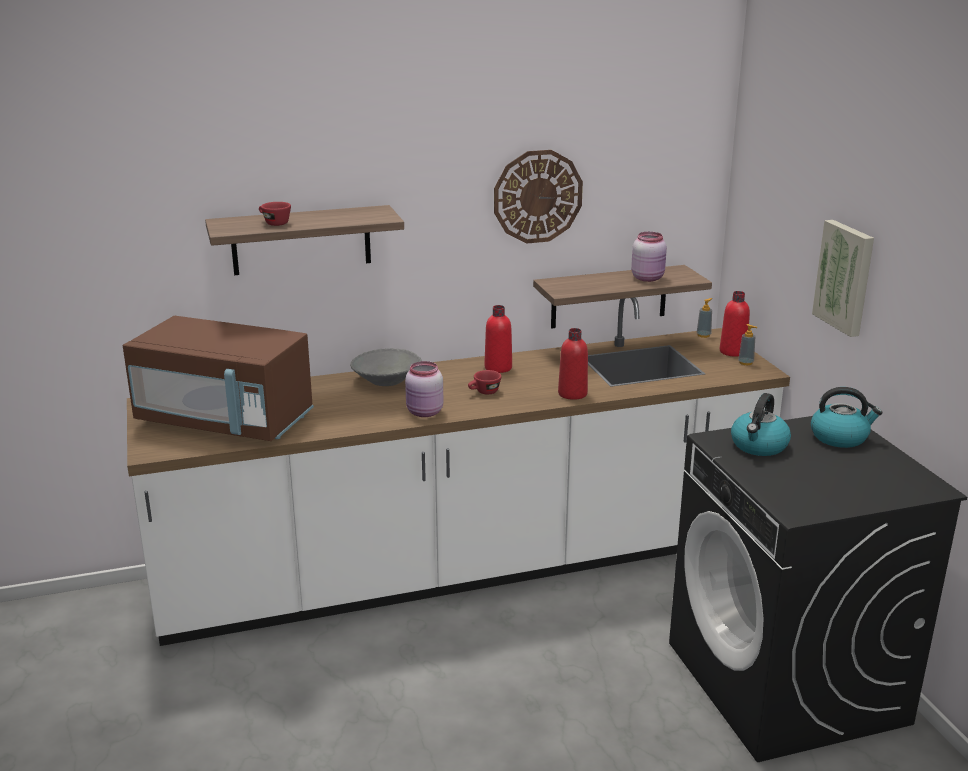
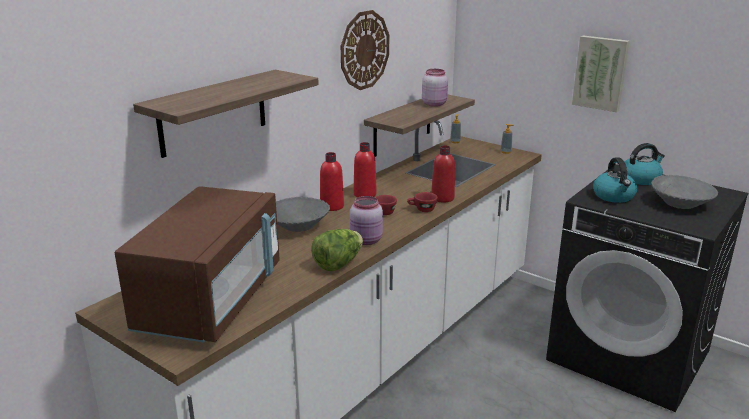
camera: 35 degrees left, 0 degrees up
(225, 421) = (212, 300): brown microwave -> brown microwave turned 60 degrees counterclockwise
(273, 223) = (211, 96): red cup -> red cup (422, 210)
(366, 425) = (338, 264): none -> lettuce
(733, 352) = (488, 147): red bottle -> red bottle (332, 206)
(832, 479) = (680, 203): none -> grey bowl

